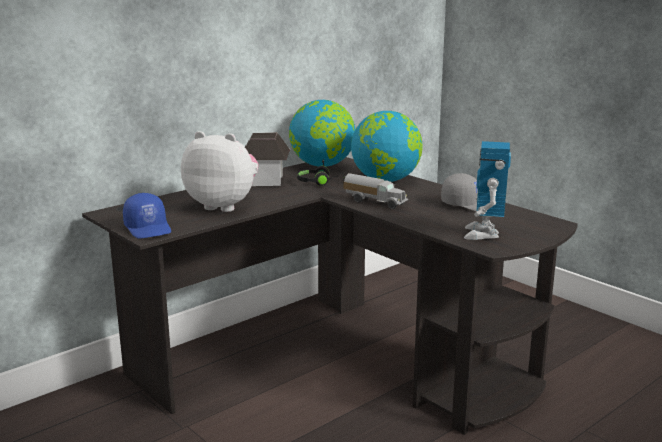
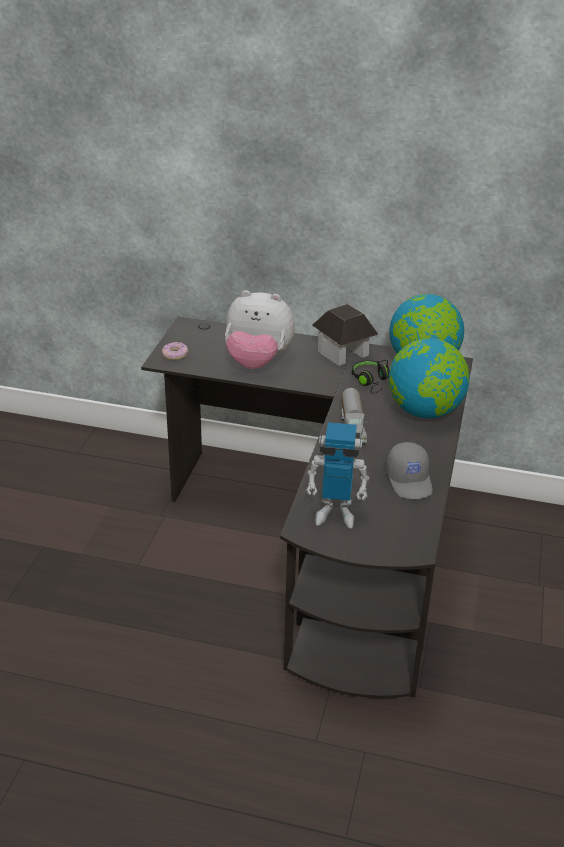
camera: 55 degrees right, 15 degrees up
(149, 228) = (175, 355): blue cap -> donut
(223, 205) = (257, 362): plush toy -> plush toy turned 120 degrees clockwise
(484, 234) = (335, 513): toy robot -> toy robot turned 150 degrees counterclockwise

